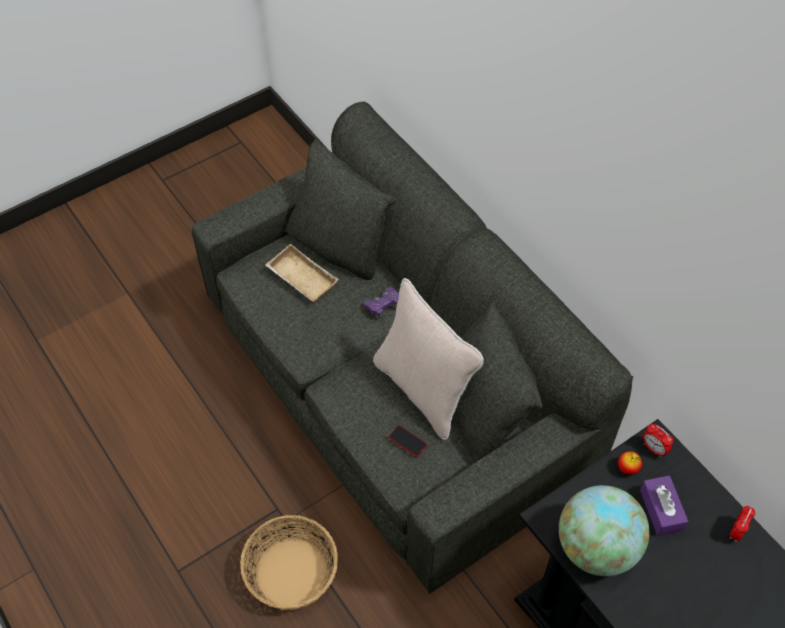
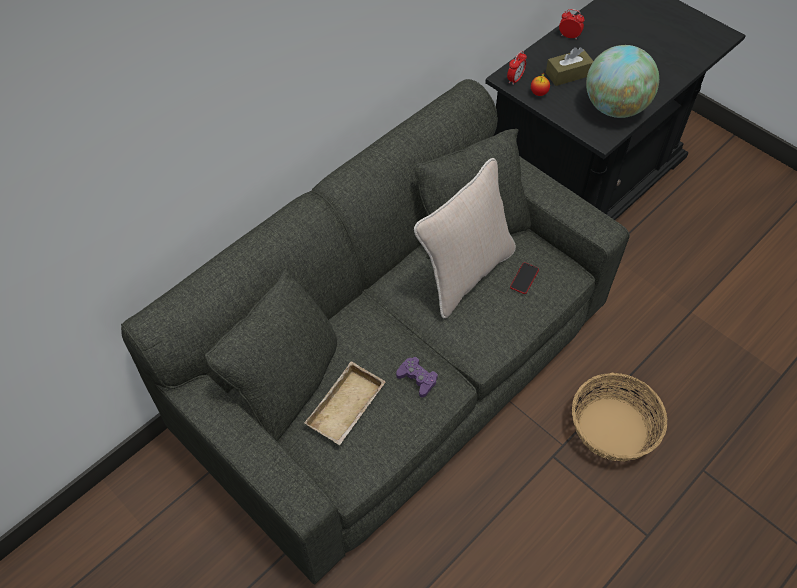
camera: 100 degrees left, 0 degrees up
(383, 305) = (368, 323): purple game controller -> purple game controller (417, 379)
(661, 510) = (568, 74): purple tissue box -> brown tissue box

